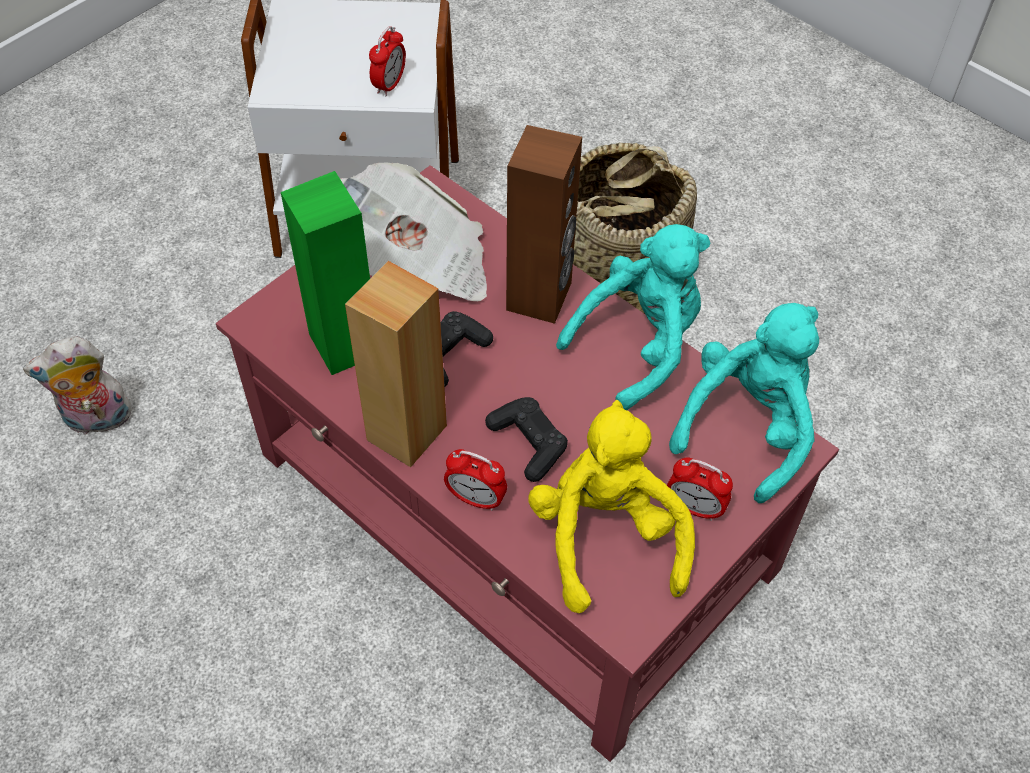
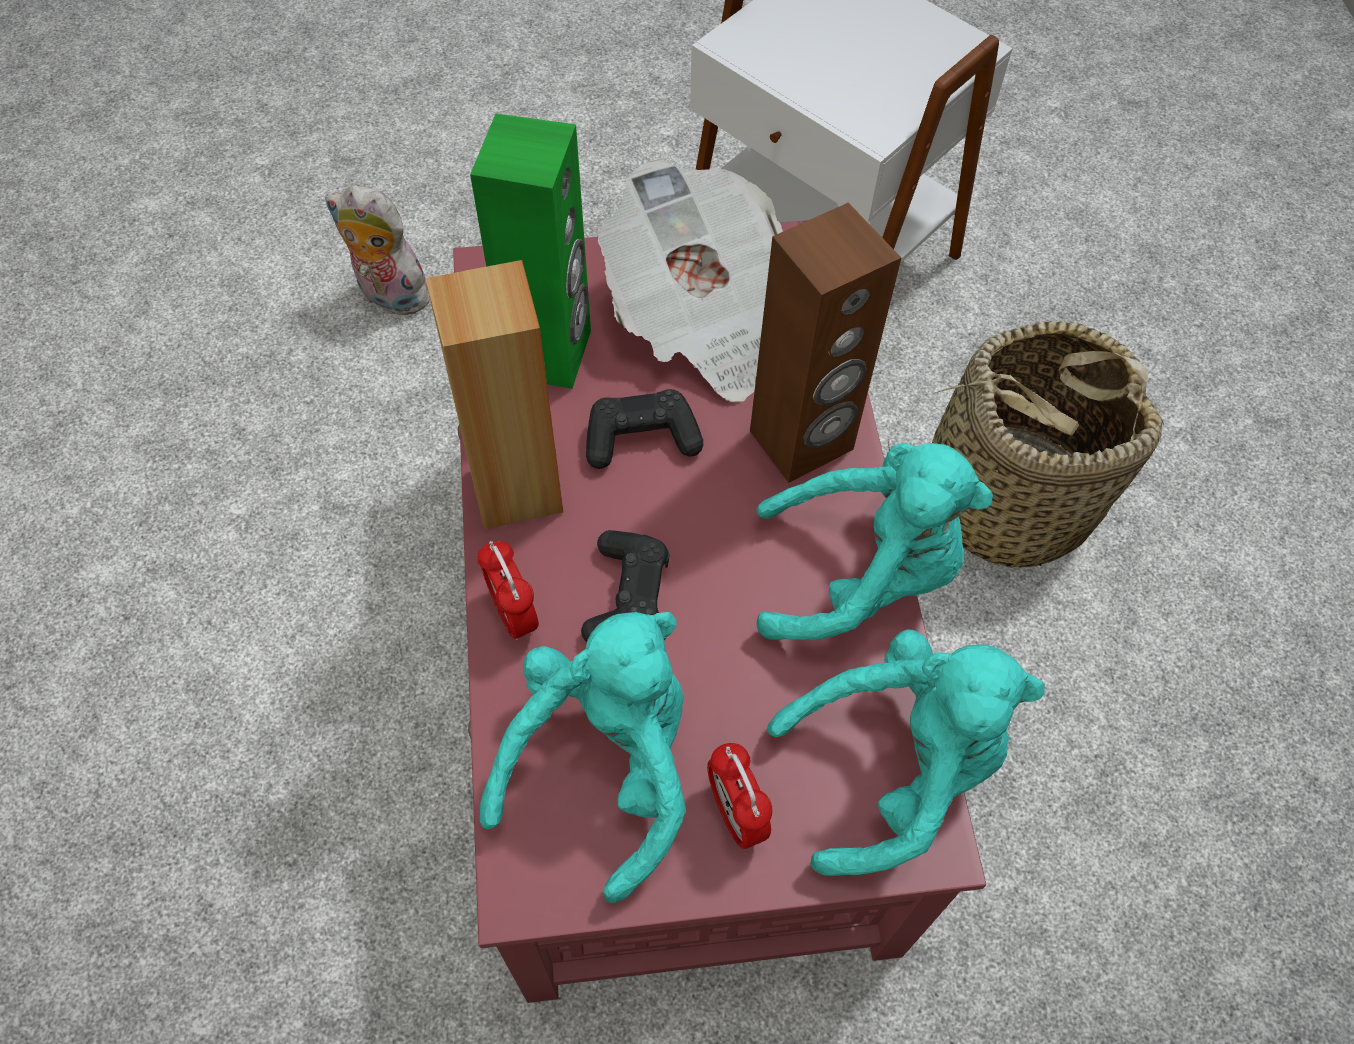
camera: 40 degrees right, 5 degrees up
(389, 84) = (861, 104): alarm clock -> none
(606, 536) = (605, 765): yellow plush toy -> turquoise plush toy

